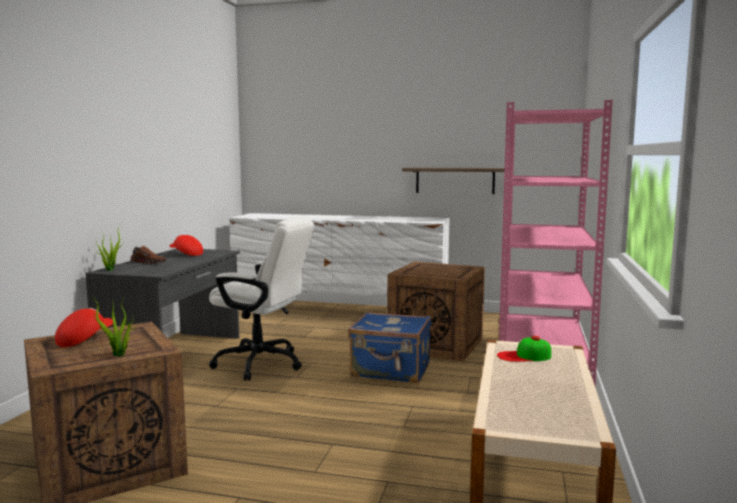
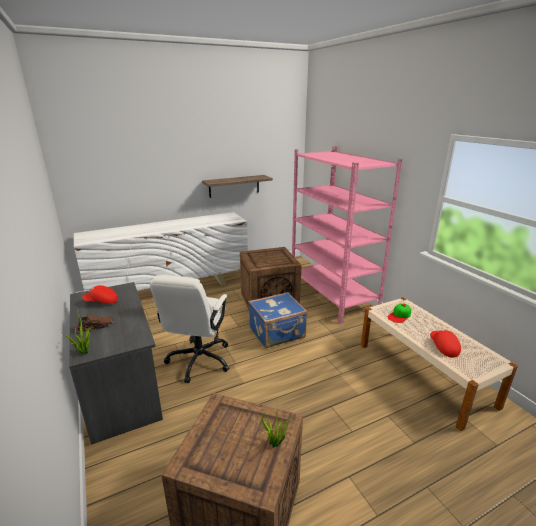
camera: 40 degrees left, 15 degrees up
(84, 339) = (213, 443): red cap -> red cap (443, 348)
(263, 364) = (198, 362): white office chair -> white office chair turned 120 degrees clockwise

